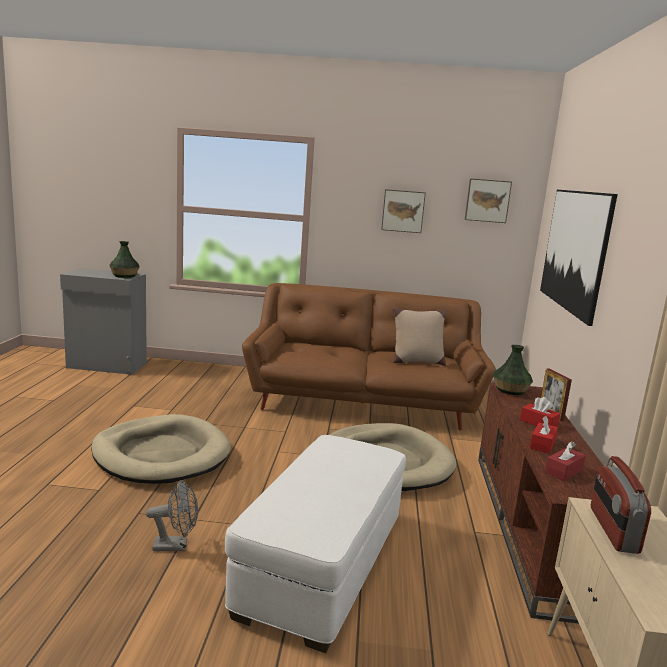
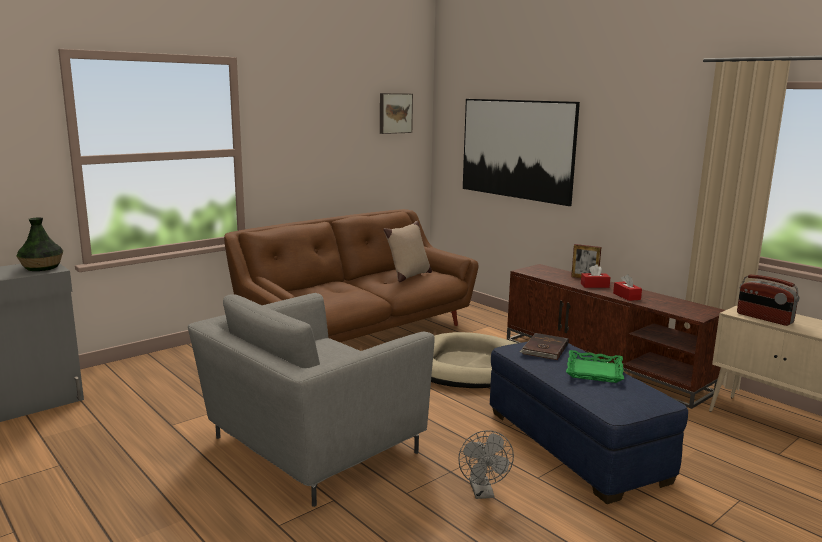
camera: 45 degrees left, 0 degrees up
(161, 454) = (310, 447): beige dog bed -> grey armchair
(176, 545) = (483, 493): grey fan -> grey fan turned 135 degrees clockwise
(323, 564) = (575, 445): white ottoman -> blue ottoman
(338, 488) = (595, 371): none -> green tray
(352, 452) = (544, 349): none -> brown book
(403, 211) = (329, 131): picture -> none
(511, 390) = (533, 272): vase -> none
(564, 471) = (667, 305): red tissue box -> none

